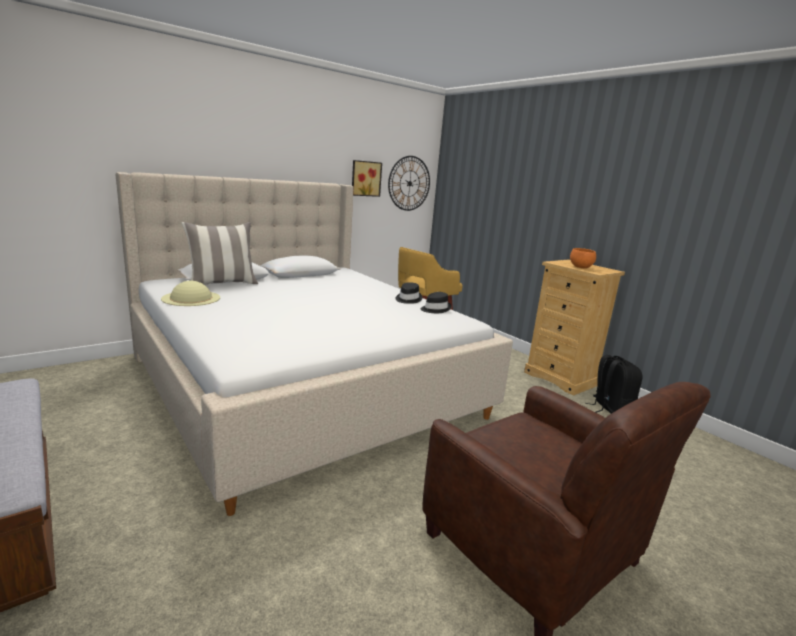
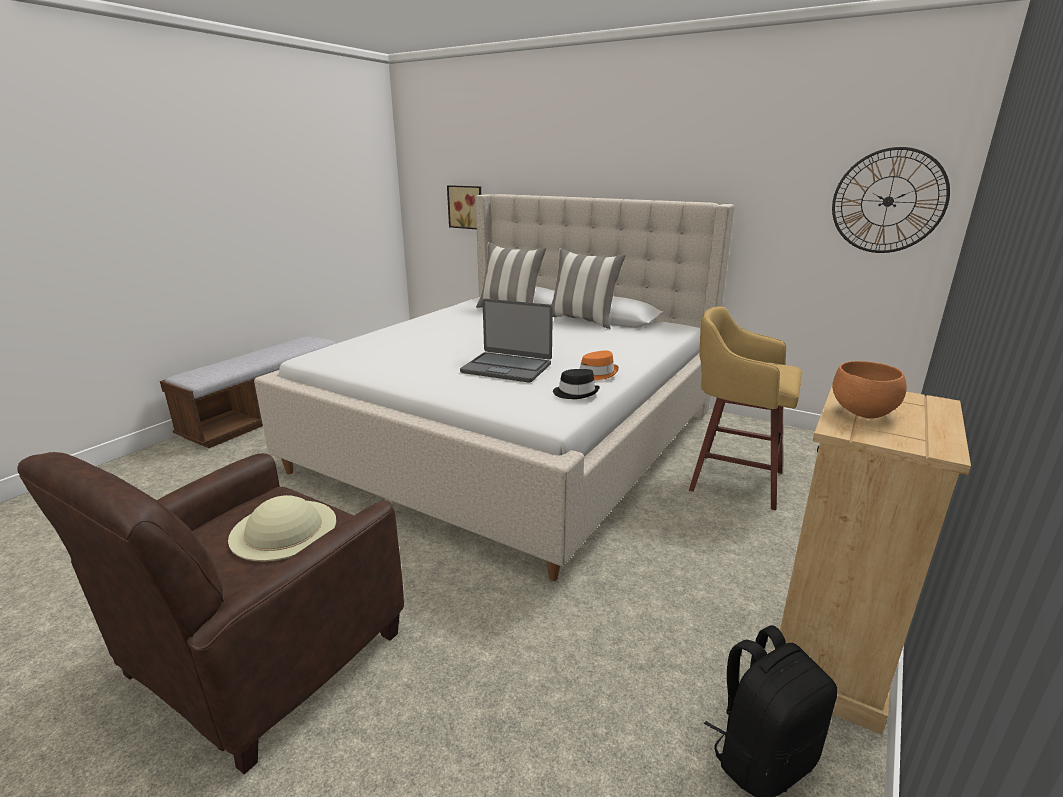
camera: 70 degrees right, 5 degrees up
(191, 298) = (451, 314): beige hat -> beige hat (284, 529)
(291, 278) = (582, 320): none -> pillow
(365, 178) = (782, 194): picture -> picture (466, 207)
(371, 312) = (507, 368): none -> laptop
(408, 299) = (596, 374): black hat -> orange hat

